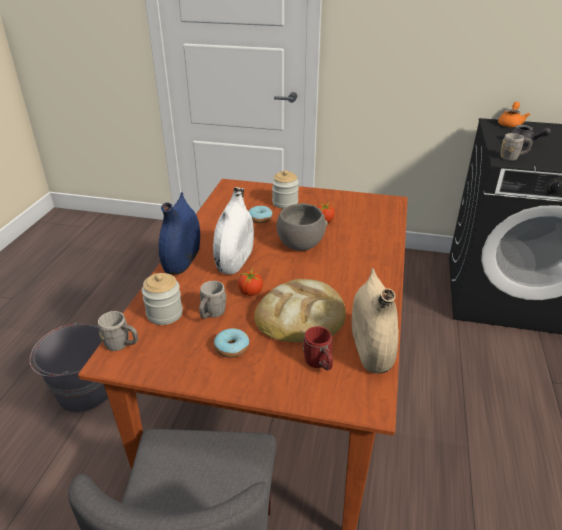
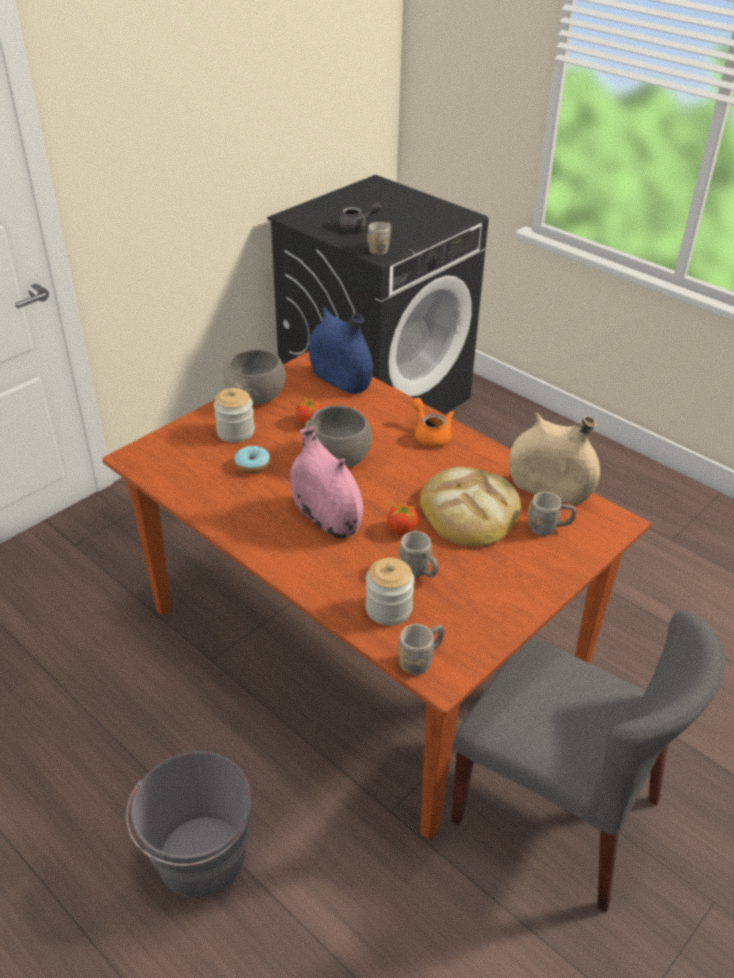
camera: 60 degrees left, 5 degrees up
(182, 260) = (285, 560): blue vase -> blue vase (340, 380)
(232, 348) = (486, 576): donut -> none
(235, 259) = (326, 518): white vase -> pink vase
(319, 364) = (548, 528): red mug -> grey mug
(326, 197) = (256, 397): none -> grey bowl
(510, 124) = (305, 210): orange teapot -> orange teapot (430, 435)

